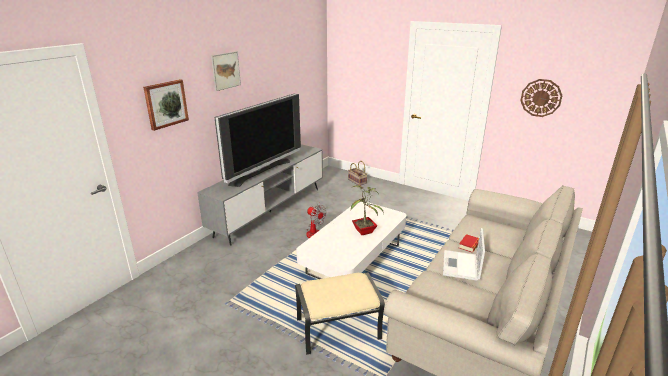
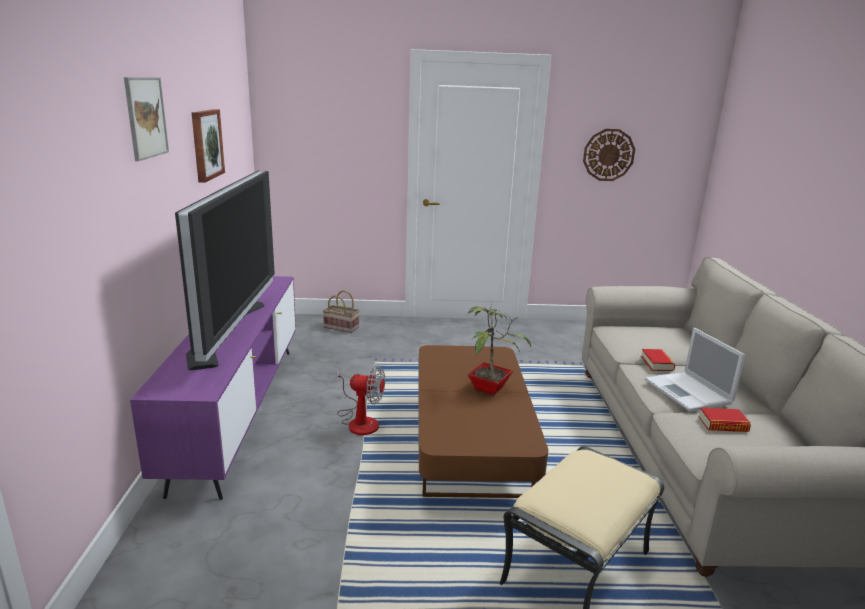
camera: 35 degrees left, 5 degrees down
(166, 104) = (60, 184): picture -> picture (206, 144)
(270, 211) = (240, 411): grey tv stand -> purple tv stand
(354, 259) = (470, 444): white coffee table -> brown coffee table
(450, 287) = (723, 424): none -> book

